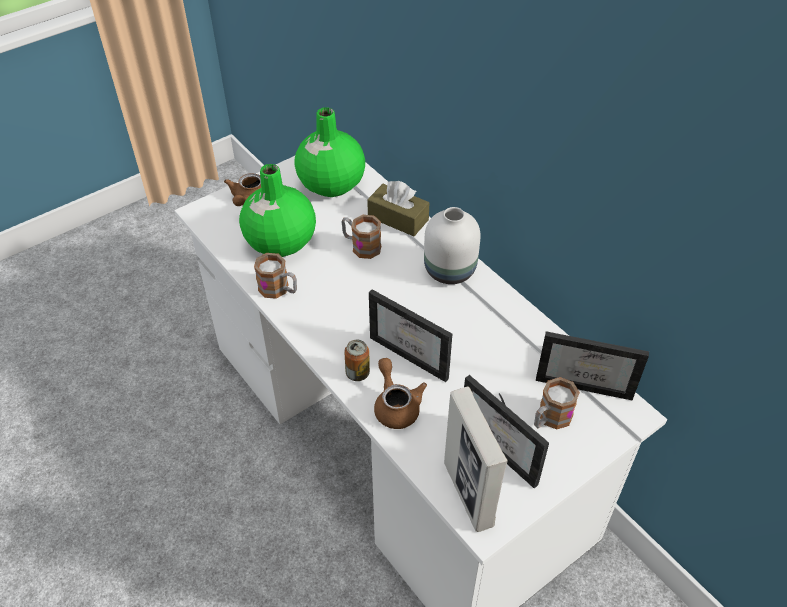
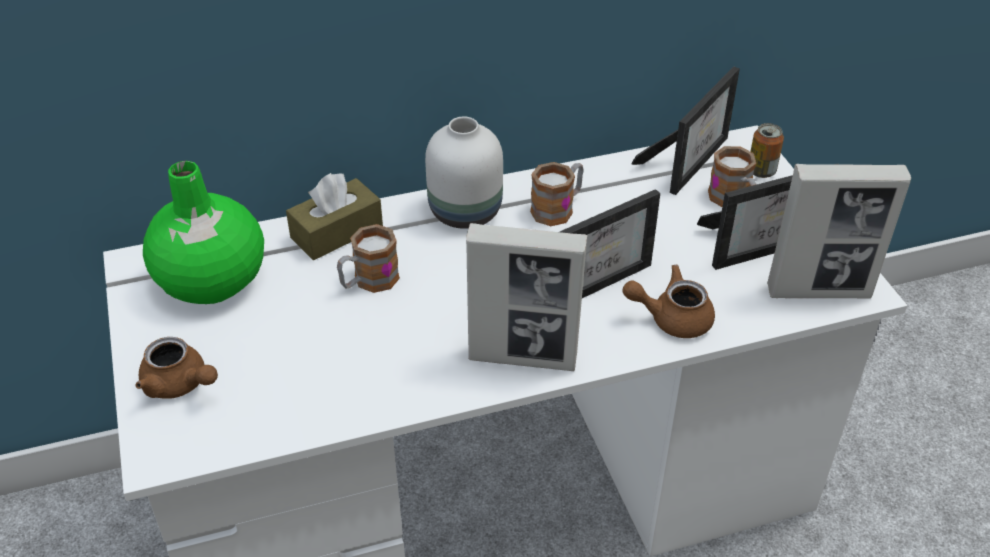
camera: 70 degrees left, 5 degrees down
(279, 290) = (406, 389): mug -> mug (558, 208)
(280, 241) = (301, 367): green vase -> none
(325, 336) = (523, 358): none -> picture frame
(357, 373) = (604, 341): can -> can (761, 171)

